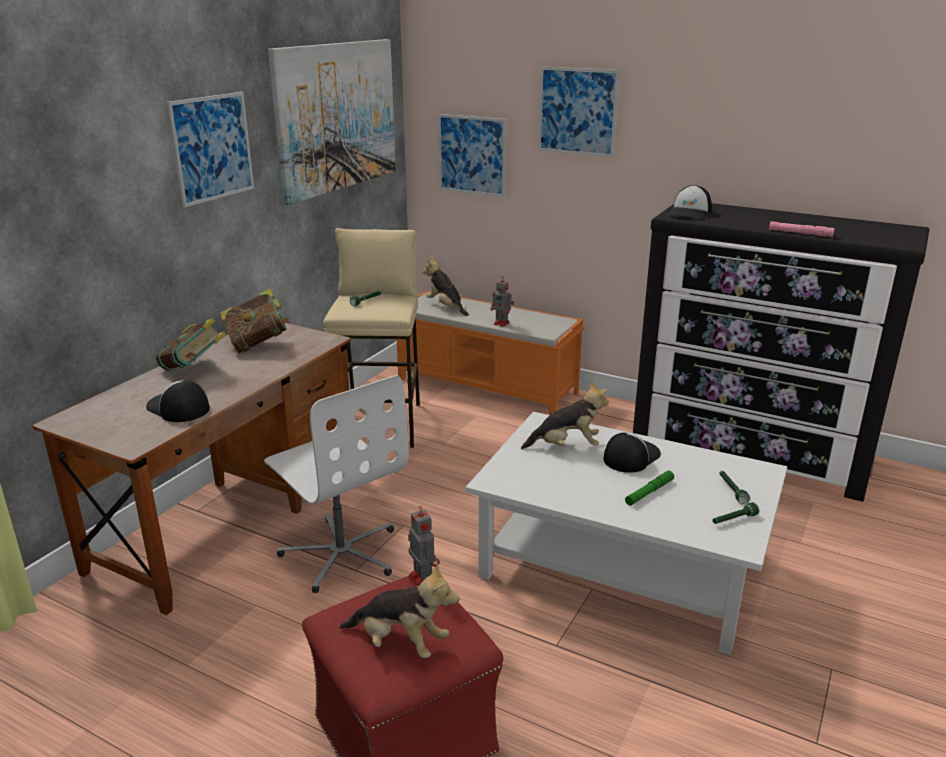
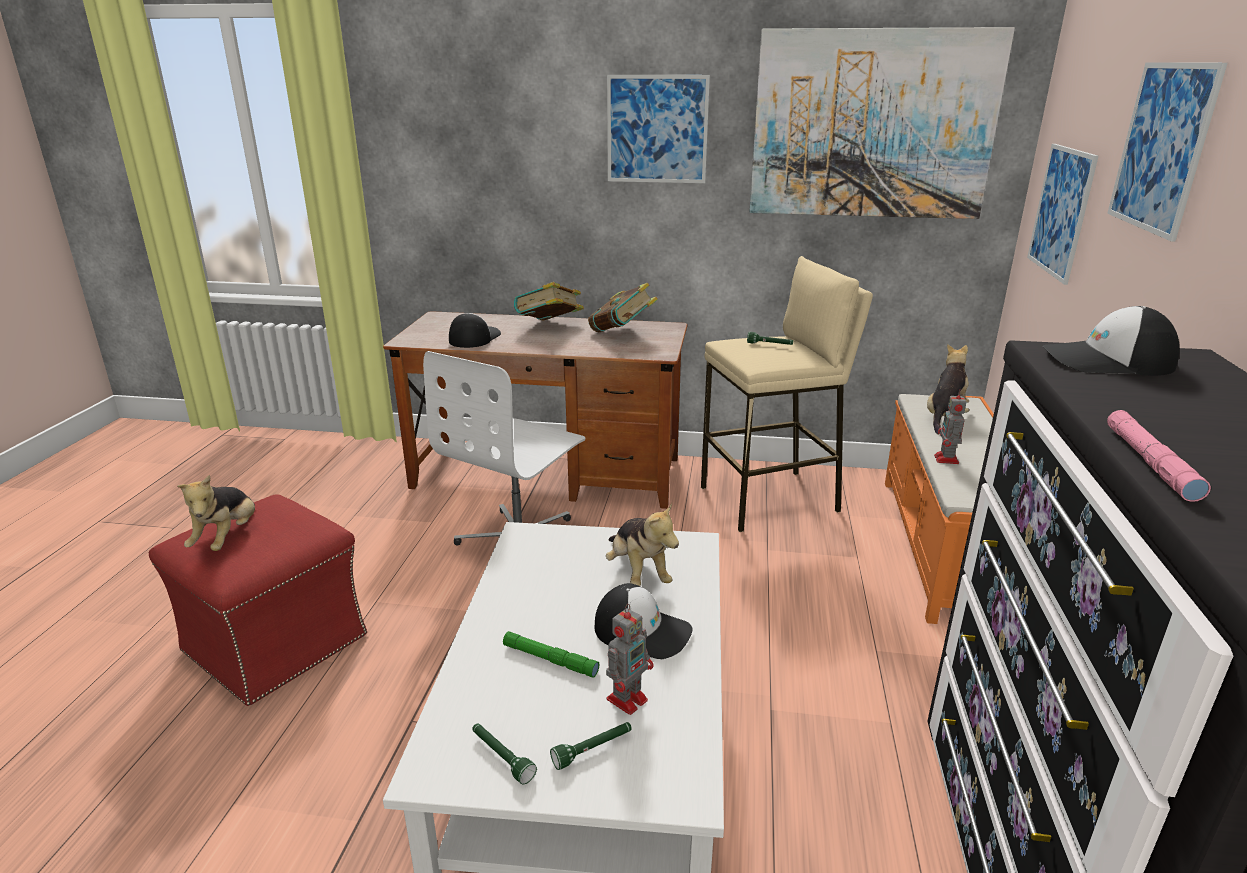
camera: 70 degrees right, 0 degrees up
(422, 577) = (326, 528): toy robot -> toy robot (628, 698)

